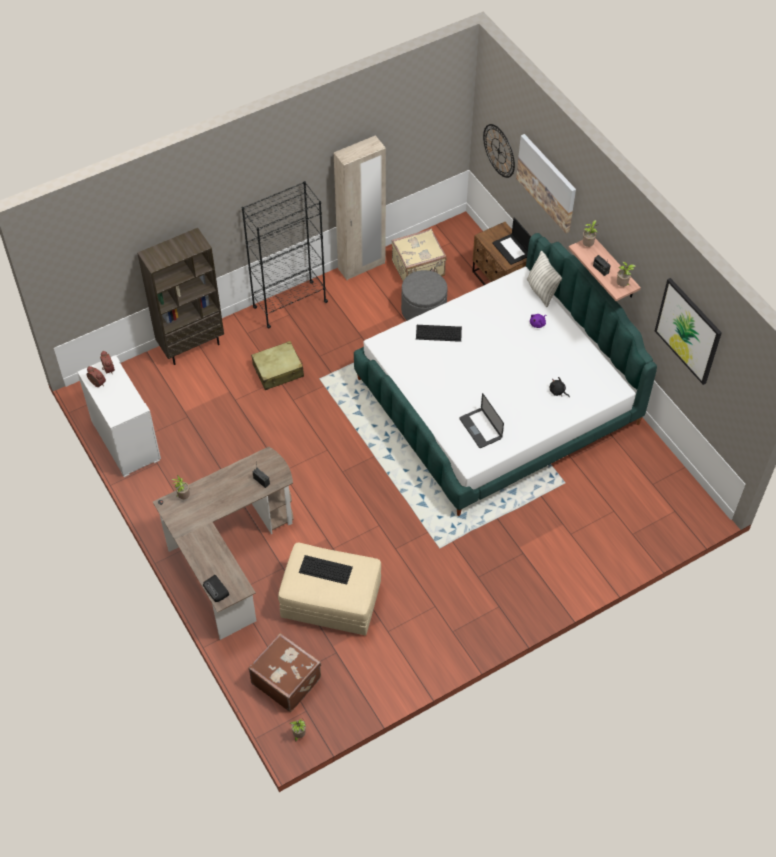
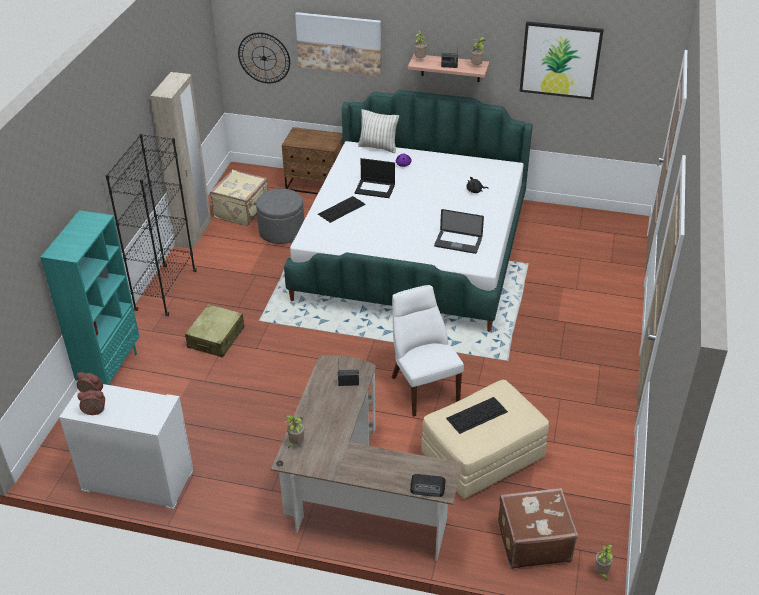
camera: 45 degrees left, 15 degrees down
(191, 346) = (110, 370): brown bookcase -> turquoise bookcase
(359, 519) = (423, 387): none -> white chair
(512, 249) = (321, 138): laptop -> laptop (375, 188)

